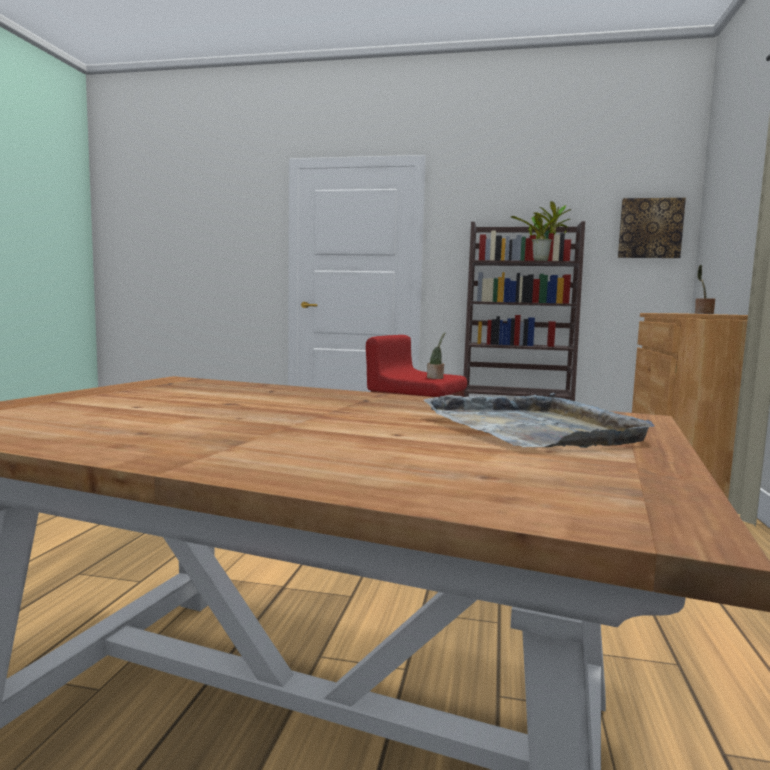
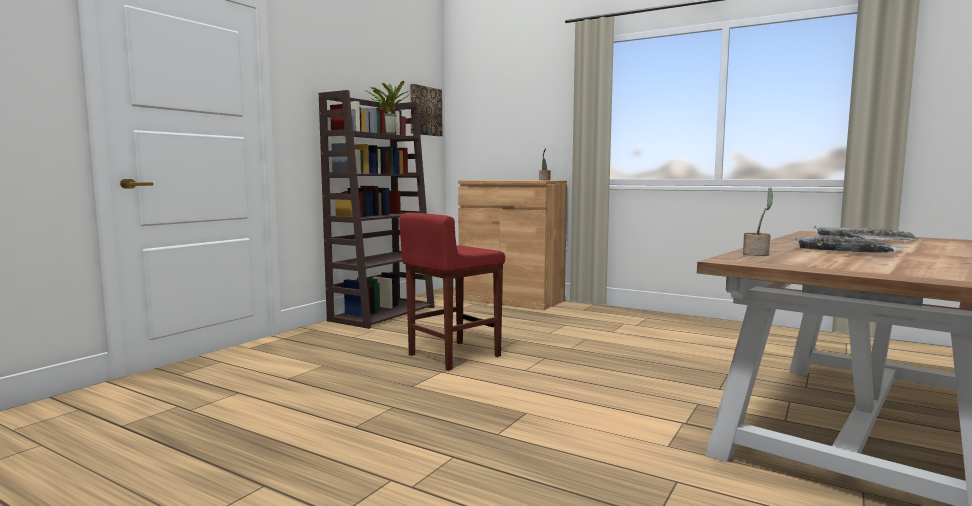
camera: 70 degrees left, 0 degrees up
(311, 409) = (850, 249): none -> grey tray
(436, 378) = (479, 249): potted plant -> potted plant (757, 254)

